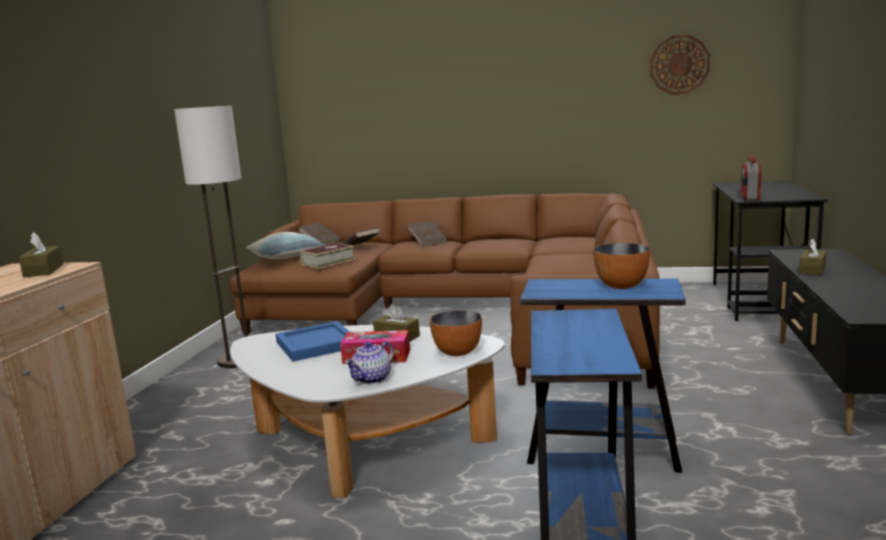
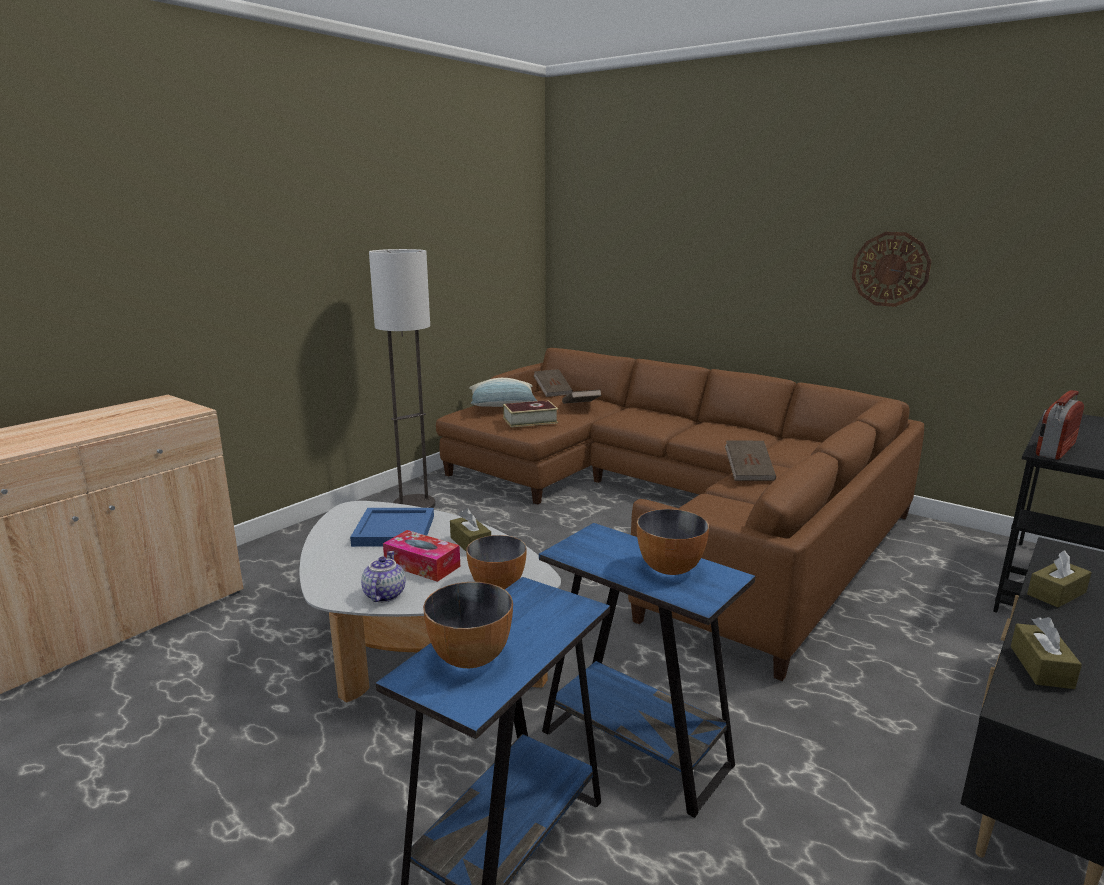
camera: 25 degrees right, 5 degrees up
(43, 270) = (165, 411): brown tissue box -> brown tissue box (1041, 667)
(372, 379) = (383, 595): teapot -> teapot turned 120 degrees clockwise
(428, 242) = (655, 415): brown book -> brown book (748, 473)
(572, 348) = (469, 657): none -> bowl
(679, 65) = (1026, 237): wall clock -> wall clock (890, 269)

